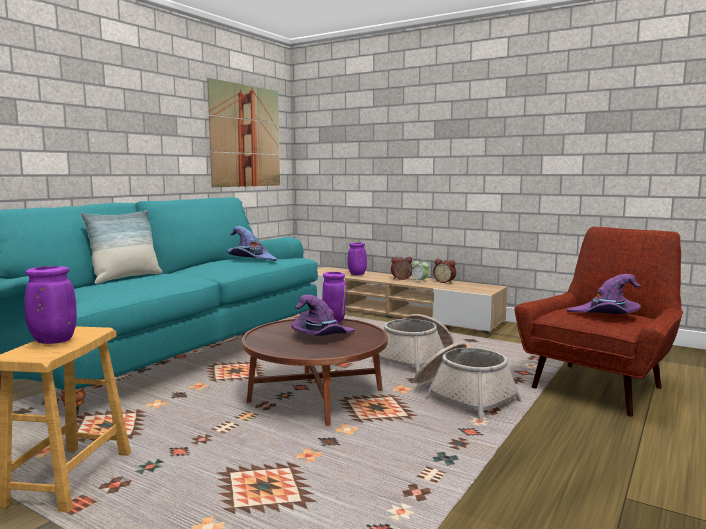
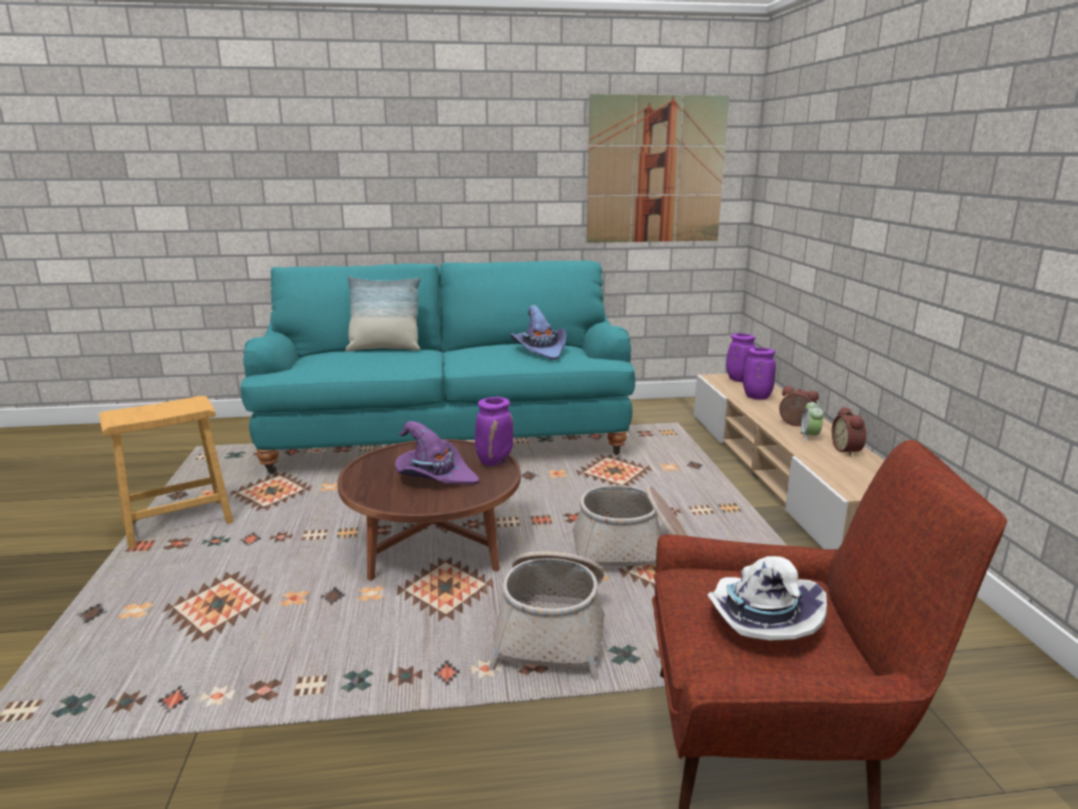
camera: 50 degrees right, 10 degrees up
(52, 341) = (157, 408): purple vase -> purple vase (738, 380)
(605, 315) = (758, 621): purple hat -> white hat

